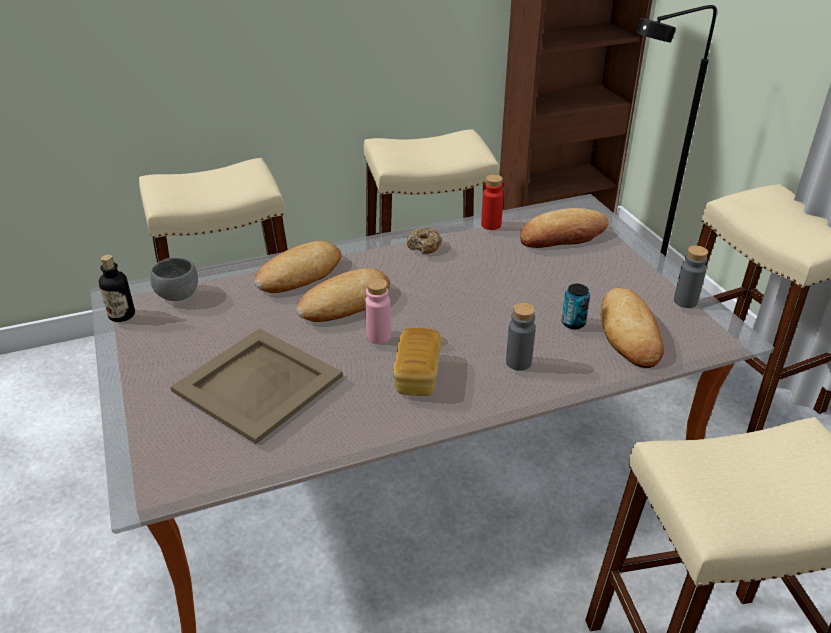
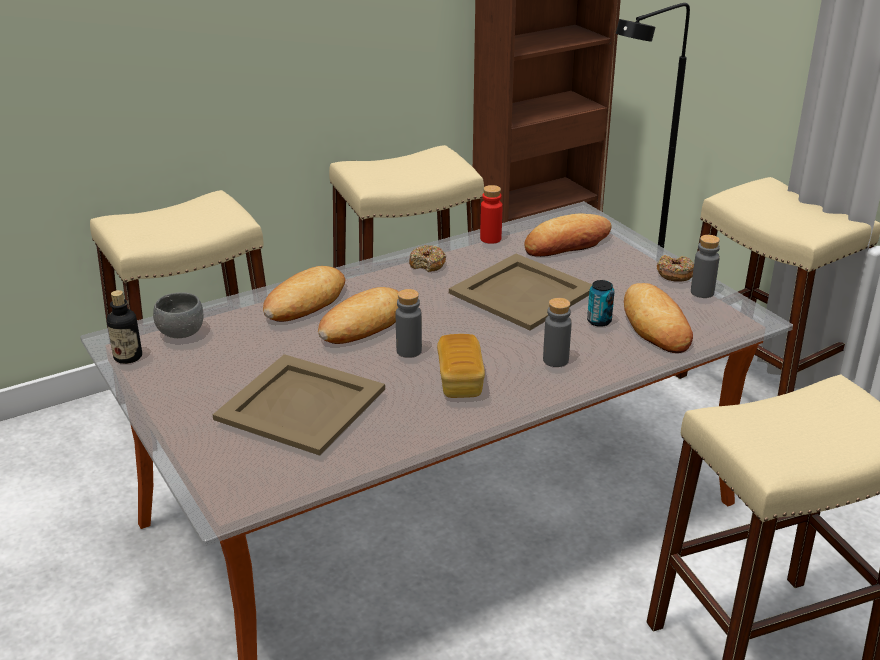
camera: 10 degrees left, 5 degrees down
(378, 336) = (409, 351): pink bottle -> grey bottle
(507, 283) = (523, 292): none -> beige tray
(661, 278) = (674, 274): none -> donut

